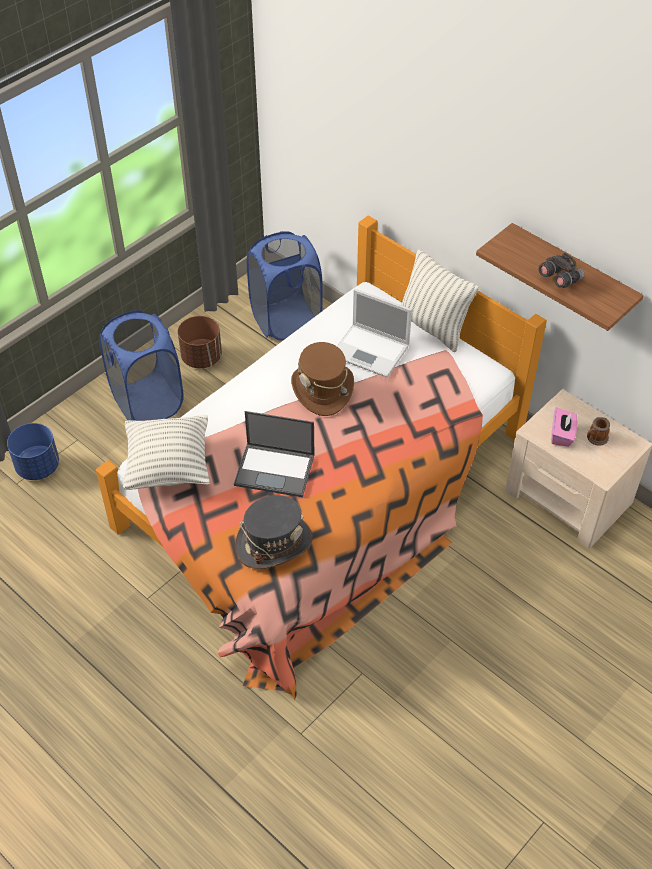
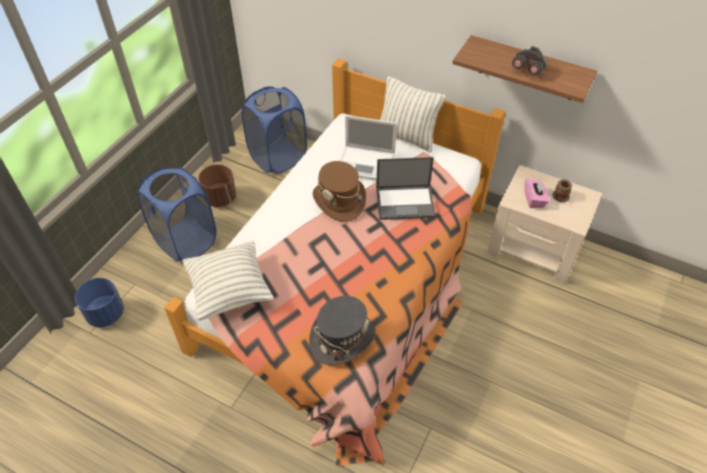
camera: 15 degrees left, 0 degrees up
(275, 470) = (323, 274): laptop -> laptop (406, 202)

